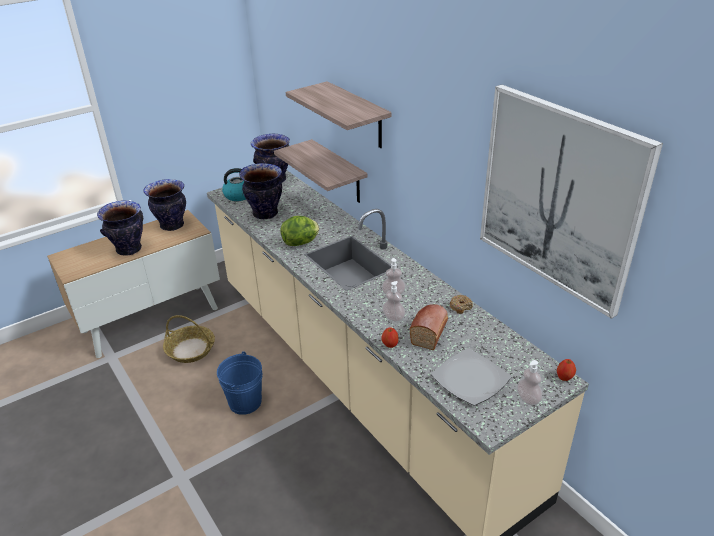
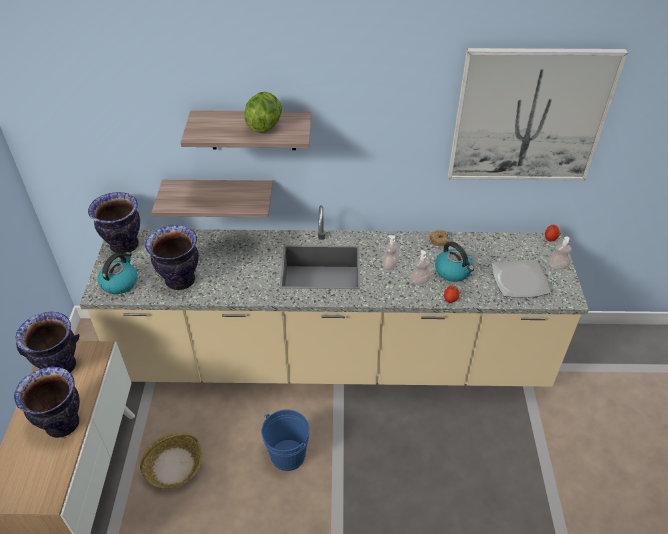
camera: 55 degrees left, 10 degrees up
(301, 243) = (259, 281): lettuce -> lettuce (264, 126)
(430, 332) = (453, 271): bread -> kettle

